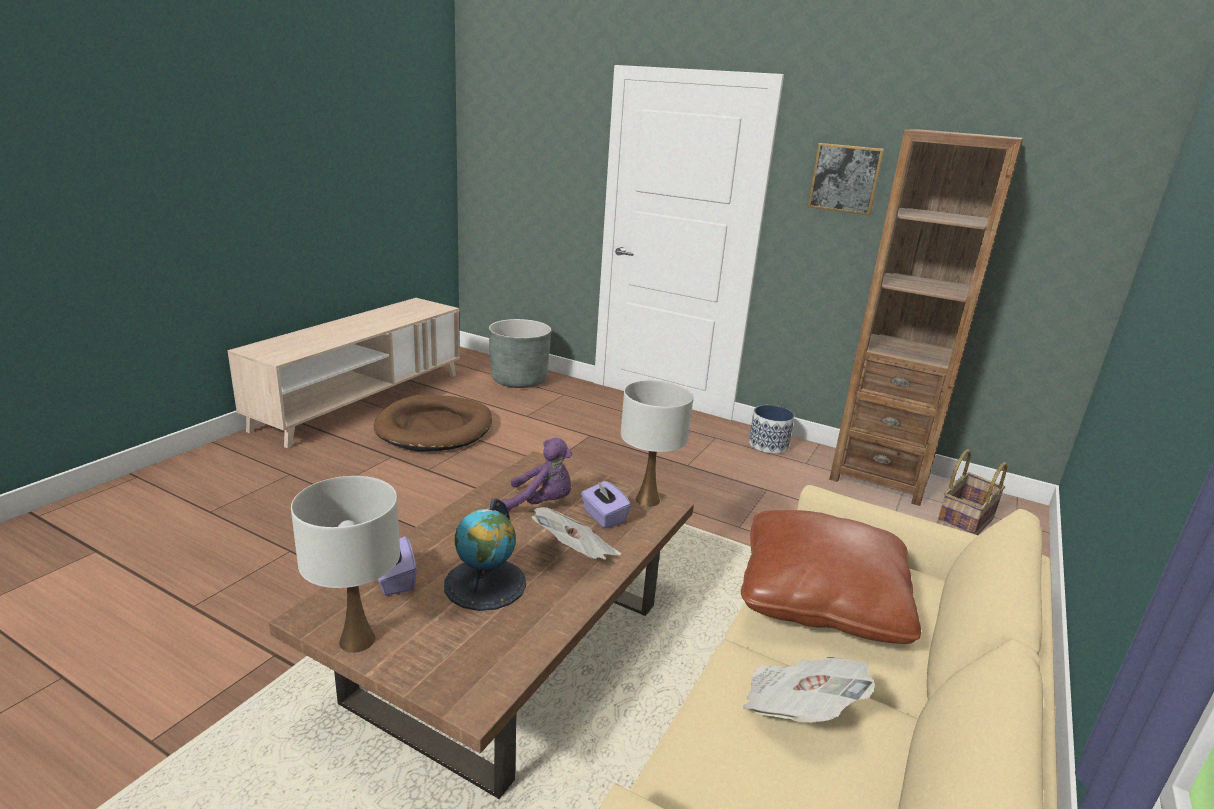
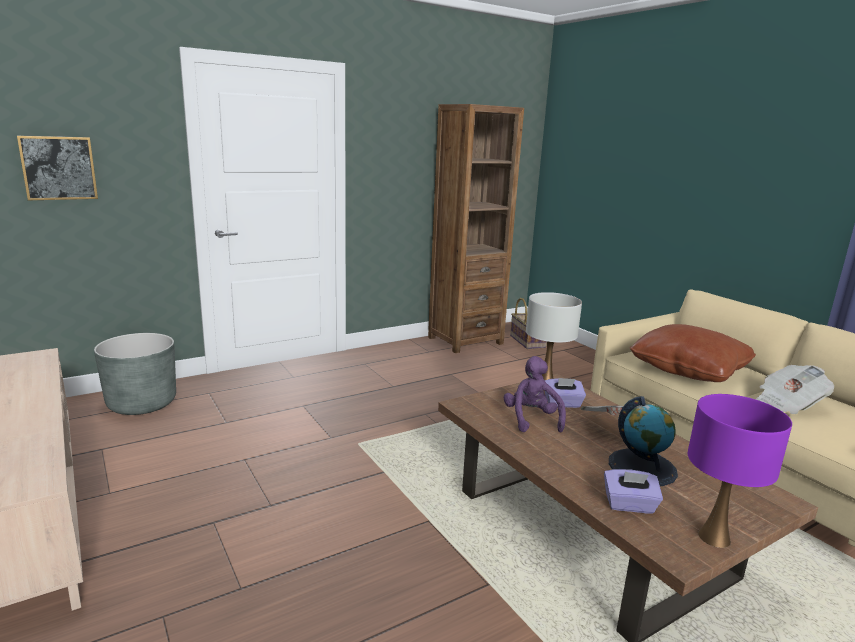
camera: 60 degrees left, 5 degrees down
(357, 640) = (713, 537): white table lamp -> purple table lamp
(435, 428) = (182, 478): brown dog bed -> none
(541, 503) = (531, 419): purple plush toy -> purple plush toy turned 45 degrees counterclockwise
(768, 445) = (395, 352): planter -> none
(845, 178) = (398, 142): picture -> picture (59, 168)

